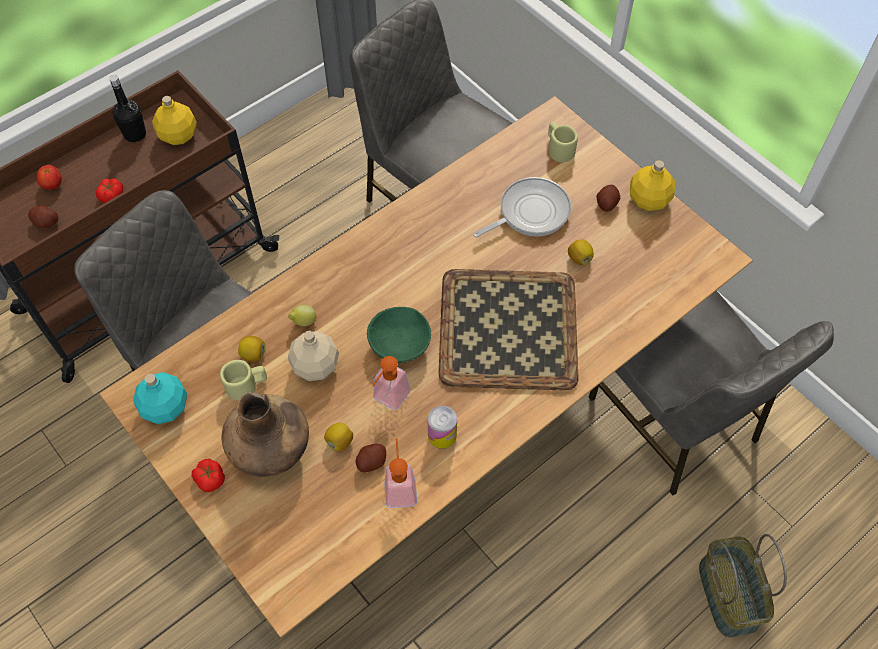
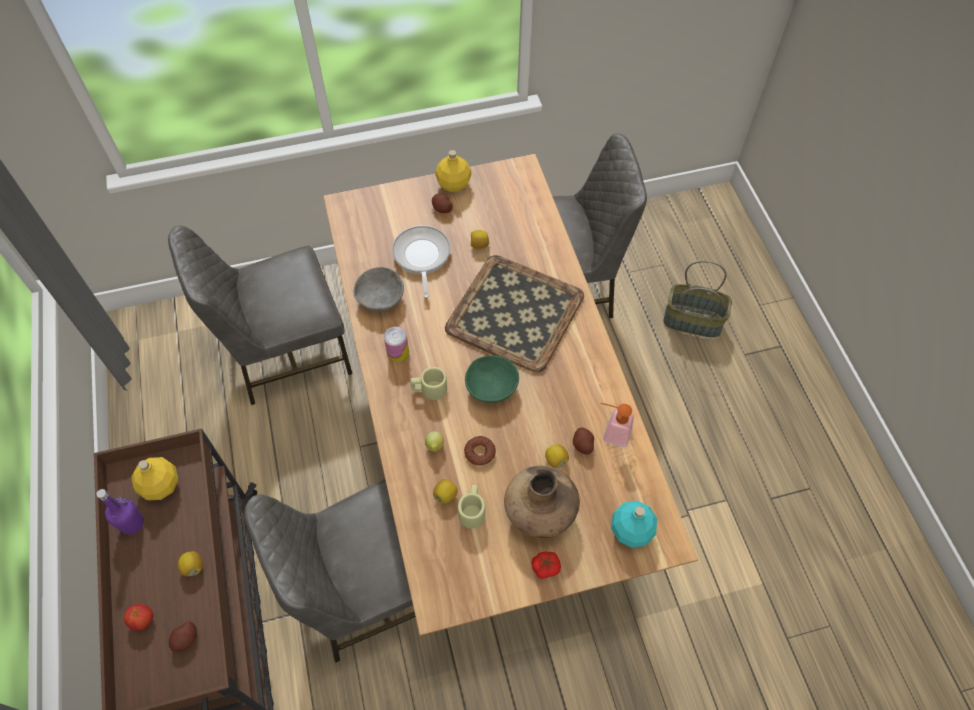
camera: 65 degrees left, 0 degrees up
(112, 195) = (193, 567): tomato -> lemon
(135, 134) = (132, 523): black bottle -> purple bottle
(165, 407) = (461, 582): turquoise bottle -> turquoise bottle (630, 530)
(316, 365) = (480, 452): beige bottle -> donut
(388, 399) = (535, 413): soap dispenser -> none
(442, 435) = (582, 390): can -> can (398, 352)
(456, 200) = (380, 297): none -> grey bowl
(558, 148) = (374, 214): beige mug -> beige mug (429, 389)

